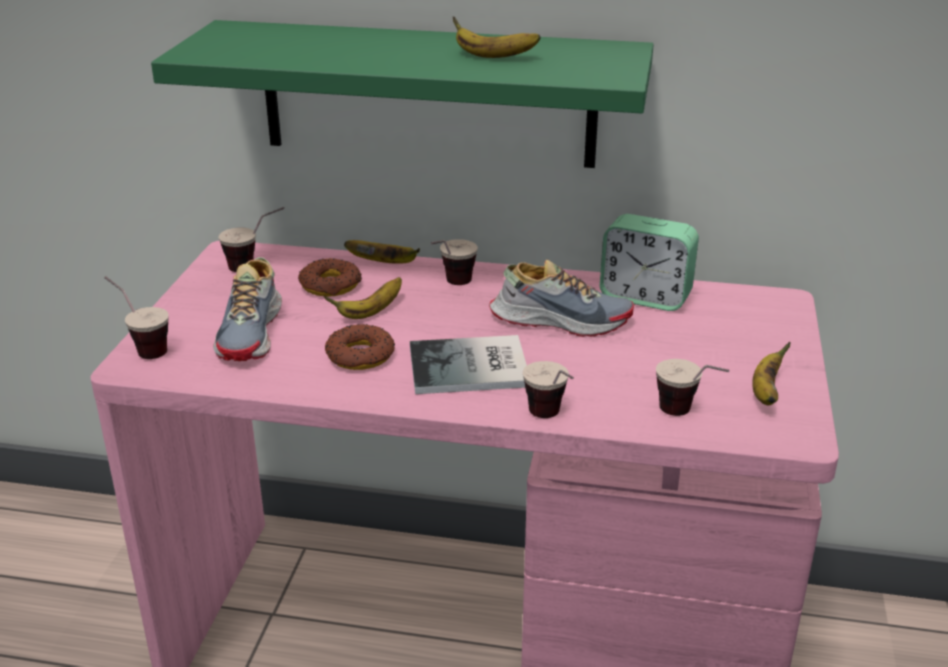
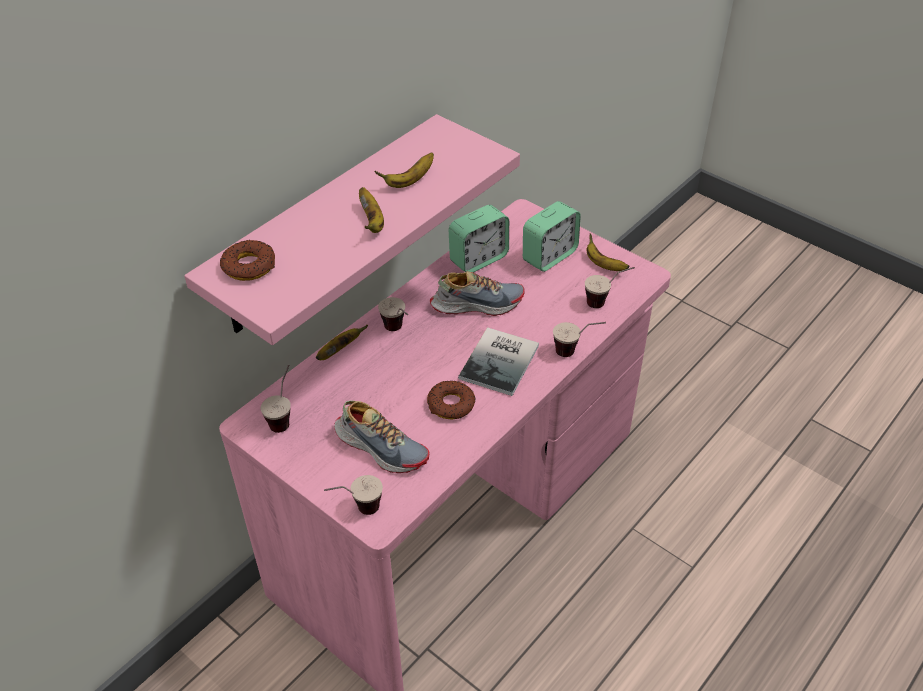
camera: 60 degrees left, 15 degrees up
(330, 285) = (347, 387): donut -> donut (249, 266)
(370, 312) = (401, 381): banana -> banana (372, 222)
(428, 94) = (326, 226): green shelf -> pink shelf
(560, 320) = (477, 303): shoe -> shoe turned 45 degrees clockwise
(722, 344) = (549, 256): none -> alarm clock

